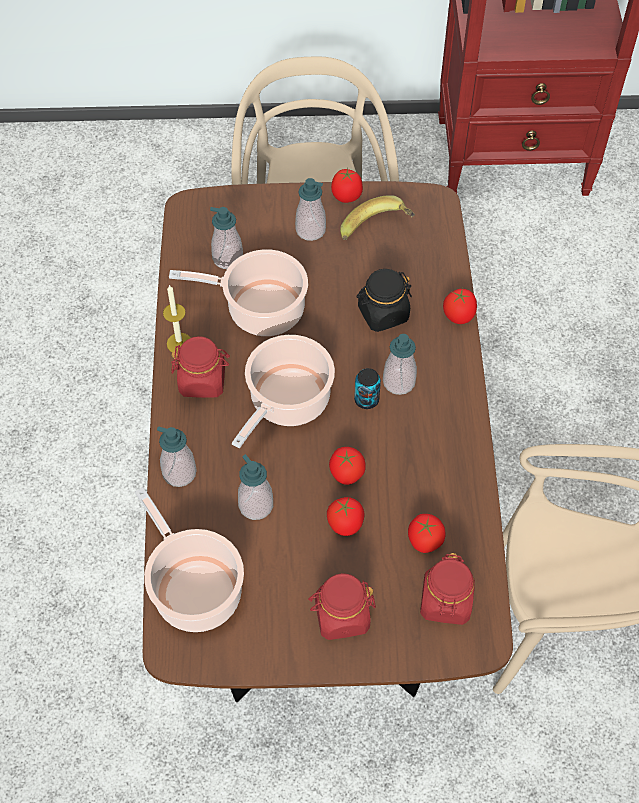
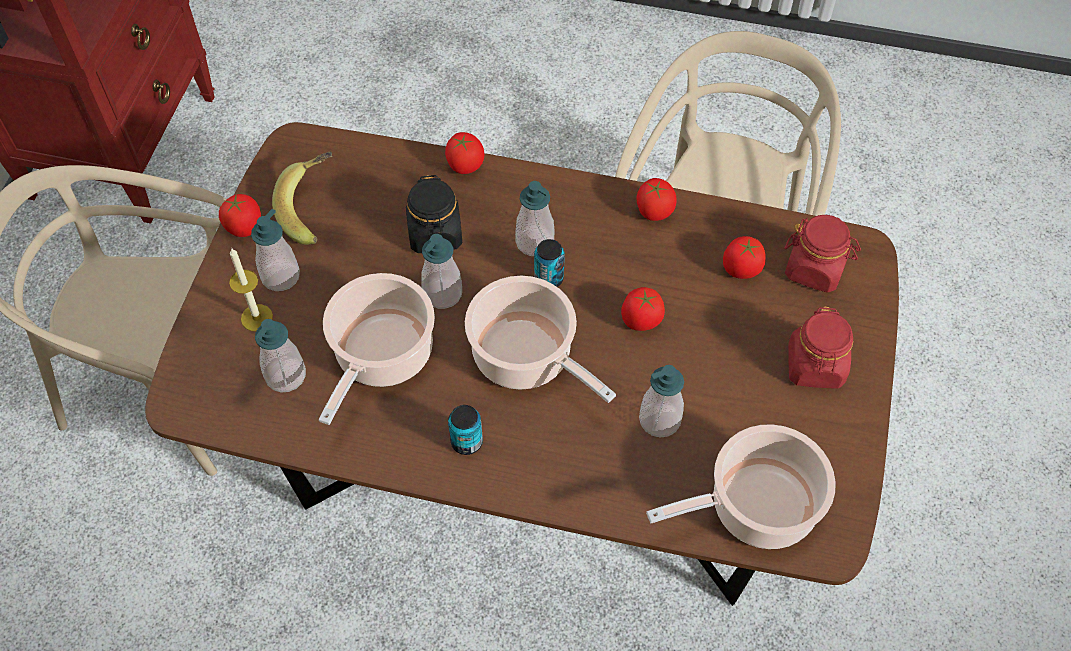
camera: 75 degrees left, 0 degrees up
(179, 343) = (399, 458): candle -> candle (257, 317)
(179, 473) = (594, 494): soap dispenser -> soap dispenser (442, 293)
(203, 380) = (466, 442): red jar -> can
(345, 524) = (704, 336): tomato -> tomato (654, 211)

